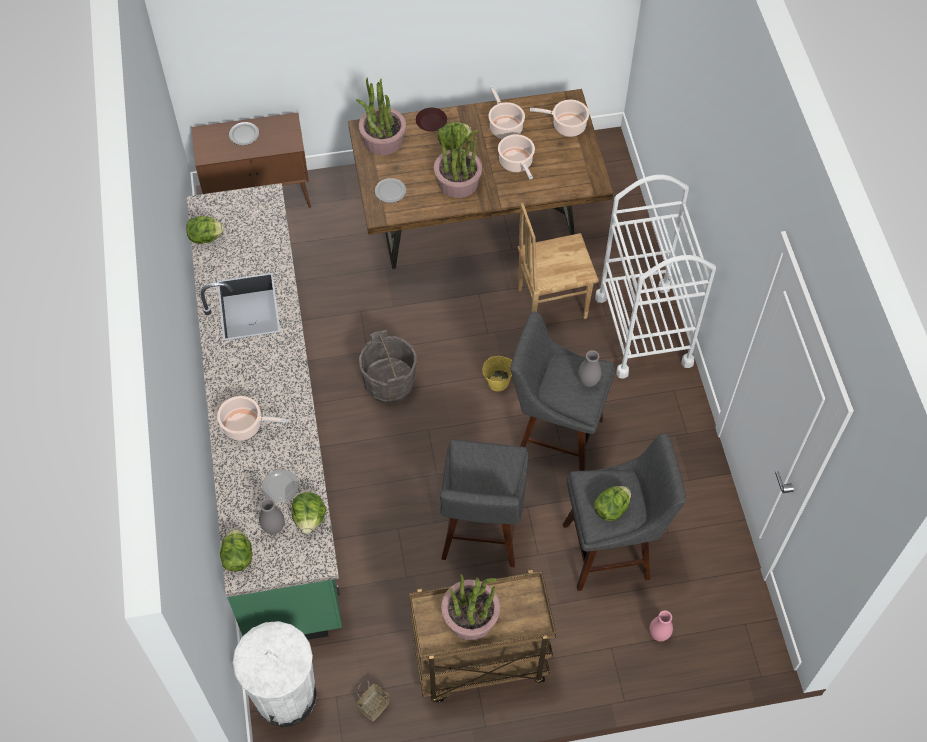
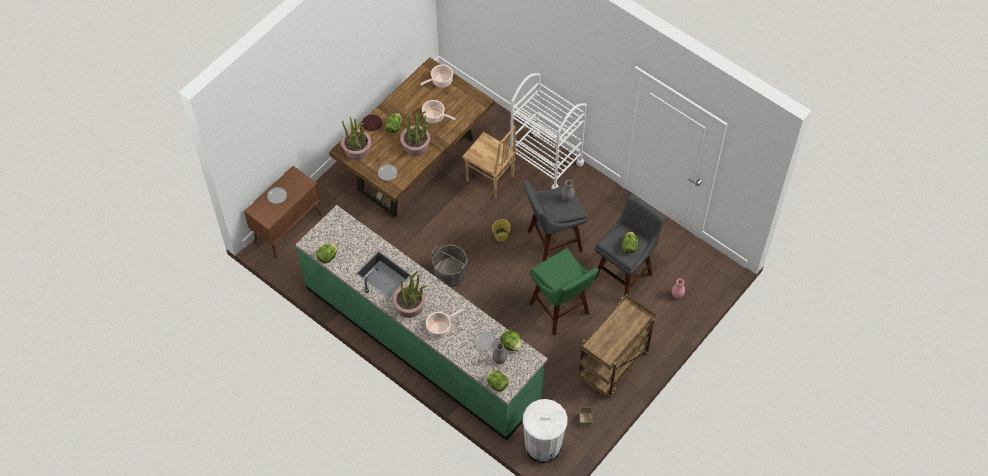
camera: 40 degrees left, 0 degrees up
(471, 617) = (614, 336): potted plant -> potted plant (410, 306)
(481, 535) = (561, 311): grey stool -> green stool
(505, 127) = (411, 102): cooking pot -> none
(551, 303) = (490, 179): brown chair -> brown chair turned 90 degrees counterclockwise

